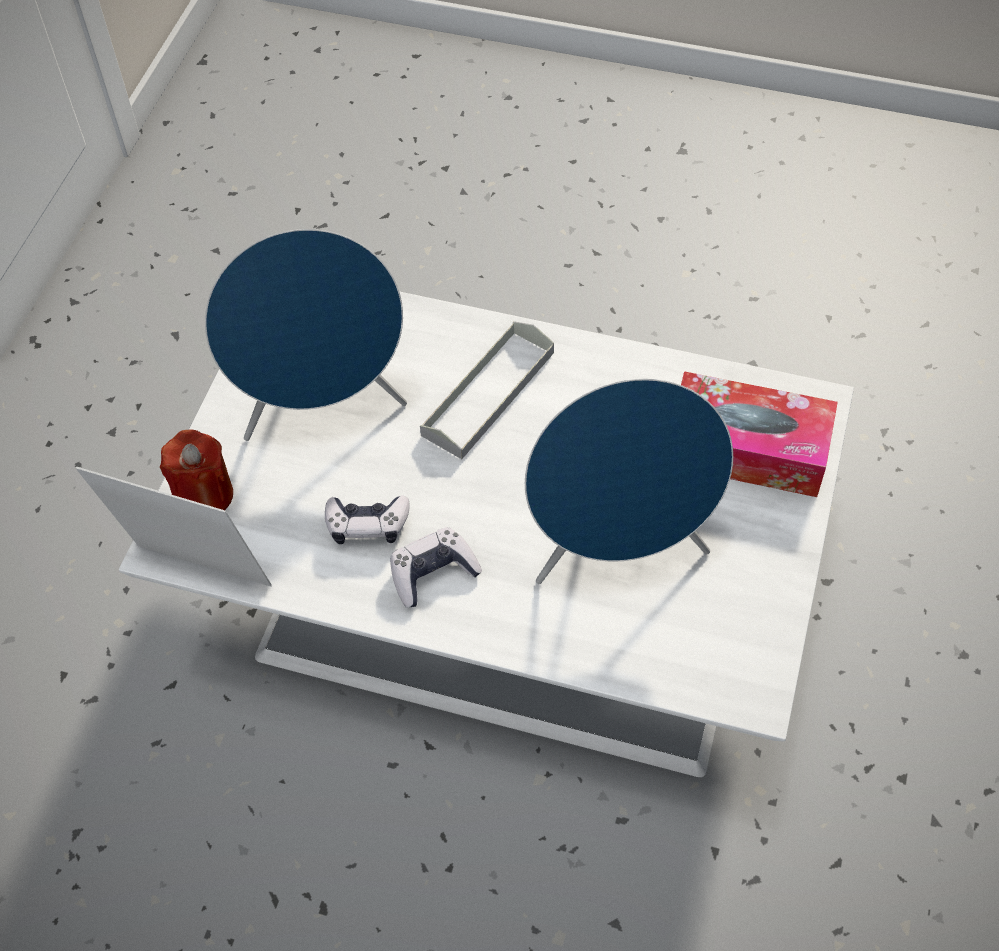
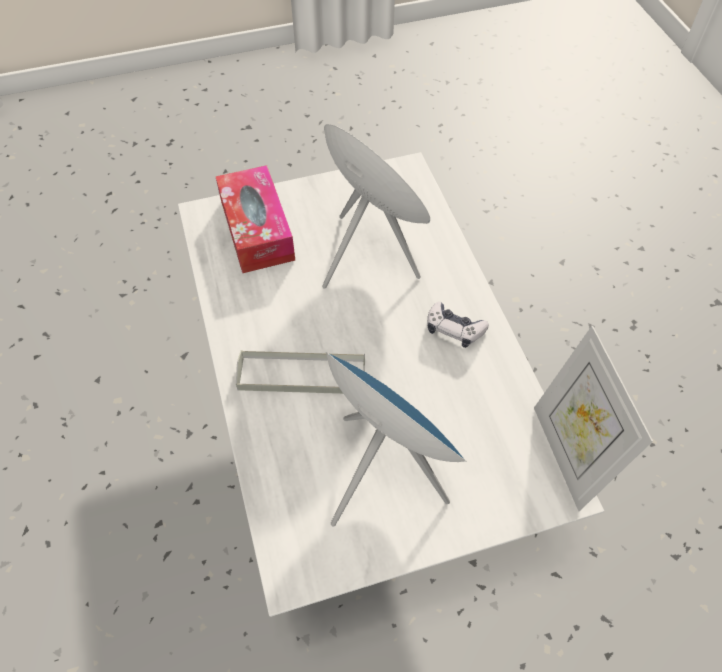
camera: 125 degrees left, 0 degrees up
(204, 495) = (510, 497): red candle -> none
(367, 525) = (451, 382): game controller -> none

